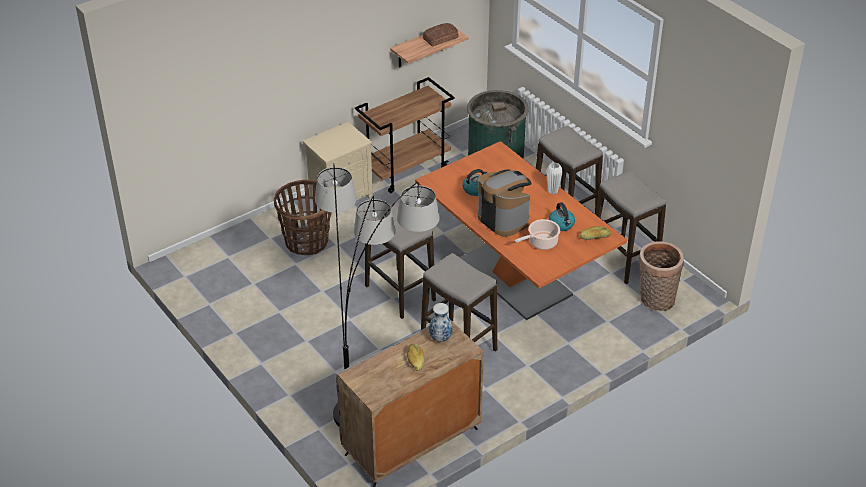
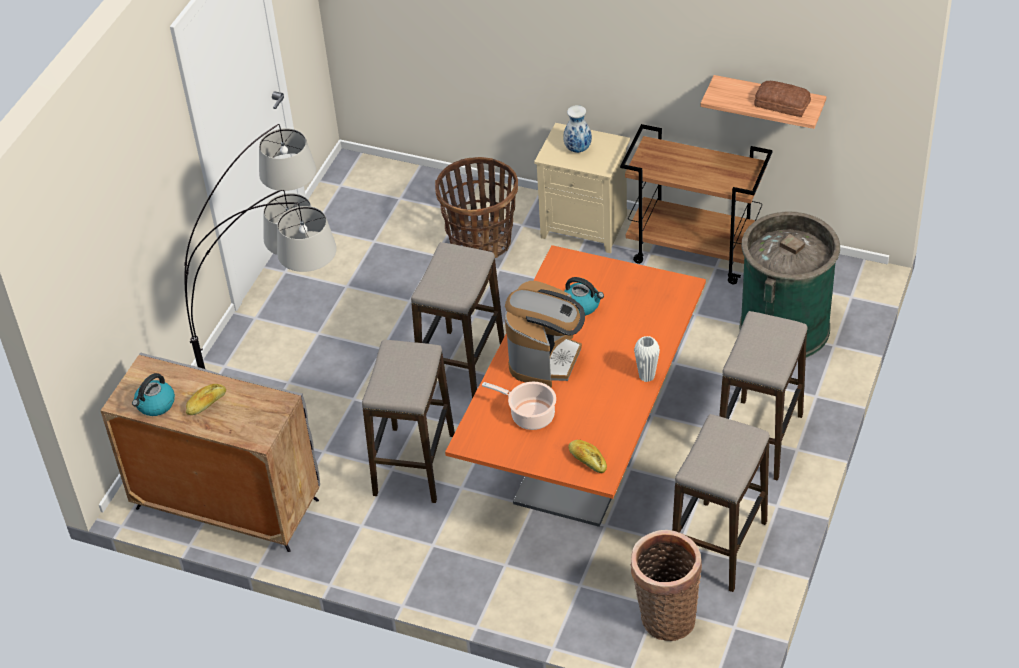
camera: 60 degrees right, 5 degrees up
(440, 338) = (259, 406): vase -> vase (577, 149)
(561, 225) = (584, 417): kettle -> kettle (155, 405)

